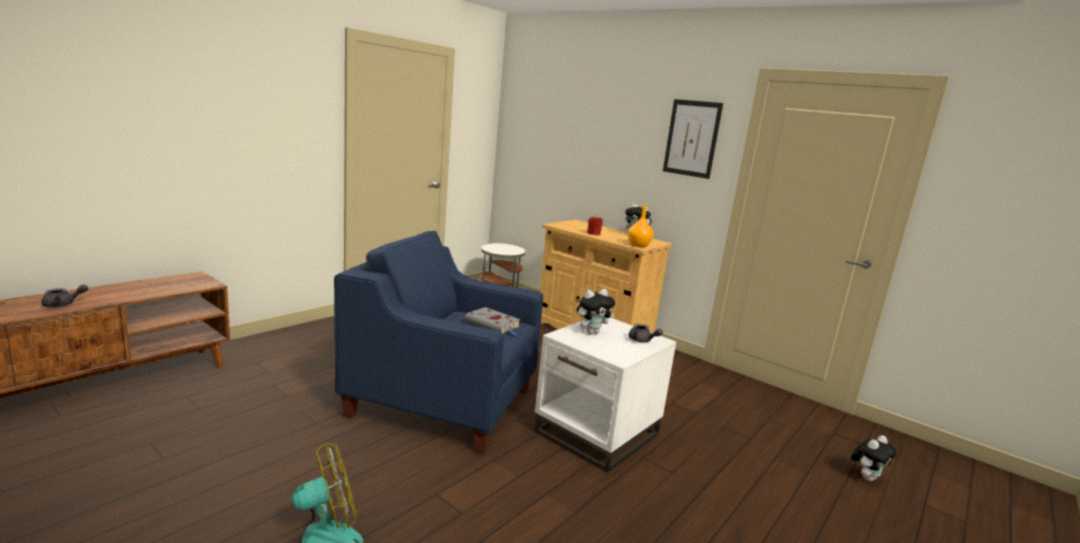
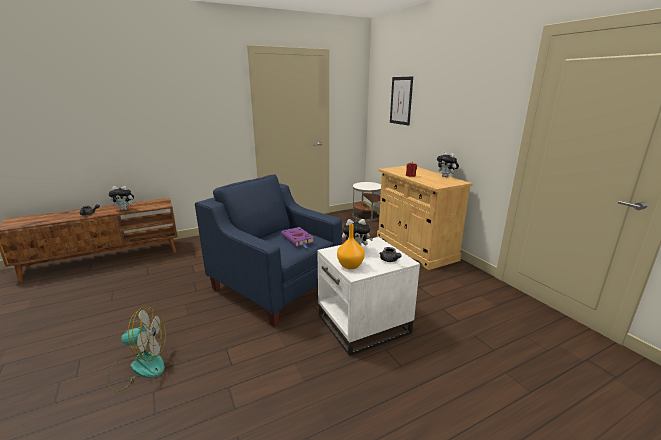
camera: 25 degrees right, 5 degrees up
(493, 324) = (298, 239): grey book -> purple book
(639, 245) = (438, 185): orange vase -> orange vase (351, 265)
(692, 138) = (488, 96): picture -> picture (401, 100)
(866, 477) = (596, 410): plush toy -> plush toy (125, 209)

